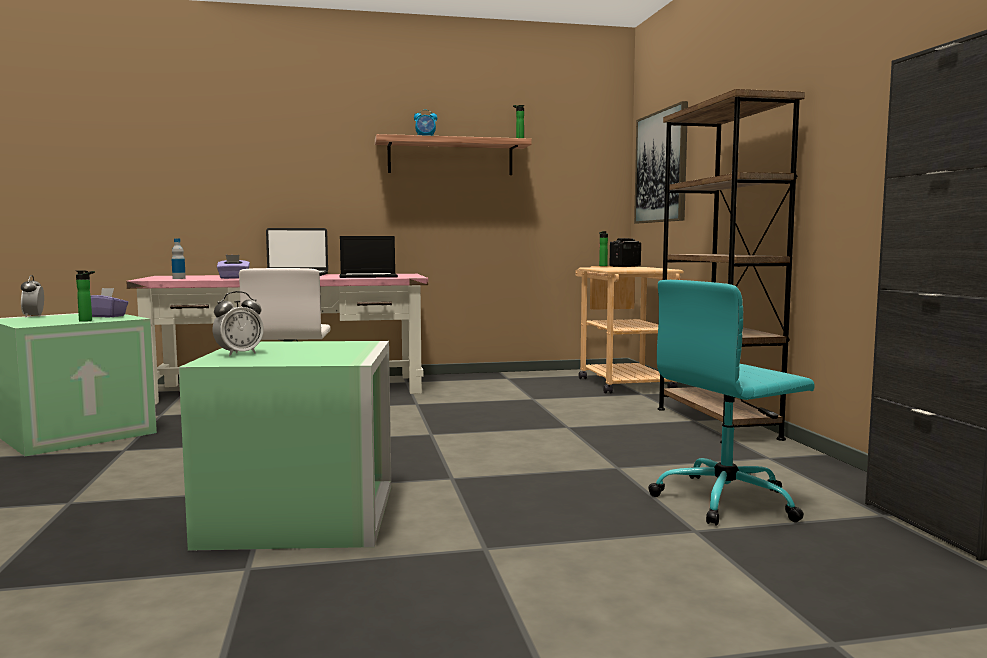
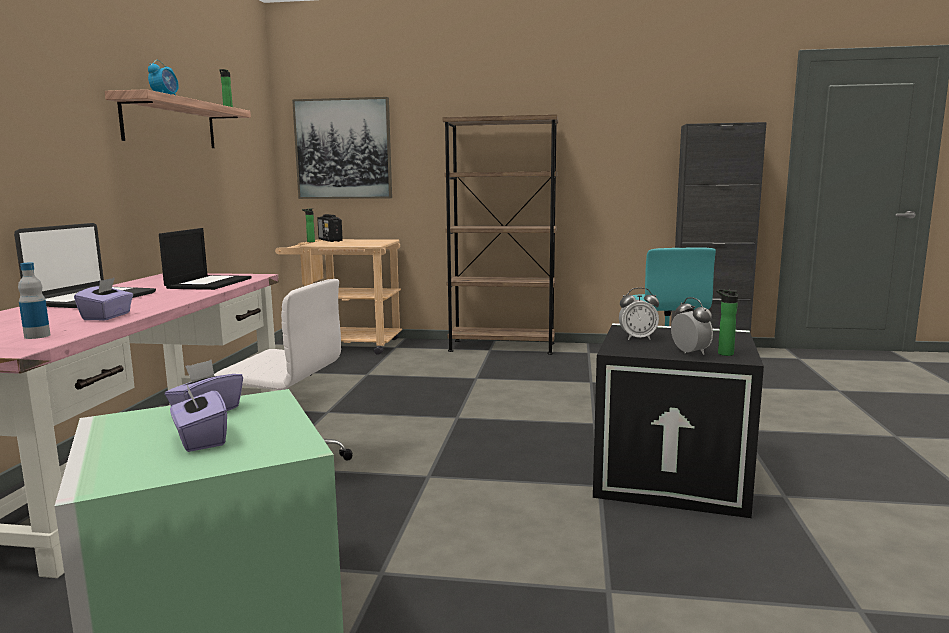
camera: 70 degrees left, 5 degrees up
(33, 317) = (109, 461): alarm clock -> alarm clock (637, 338)
(56, 319) = (200, 440): none -> purple tissue box
(87, 320) = (273, 418): bottle -> bottle (723, 353)
(303, 516) = (673, 475): green storage box -> black storage box

